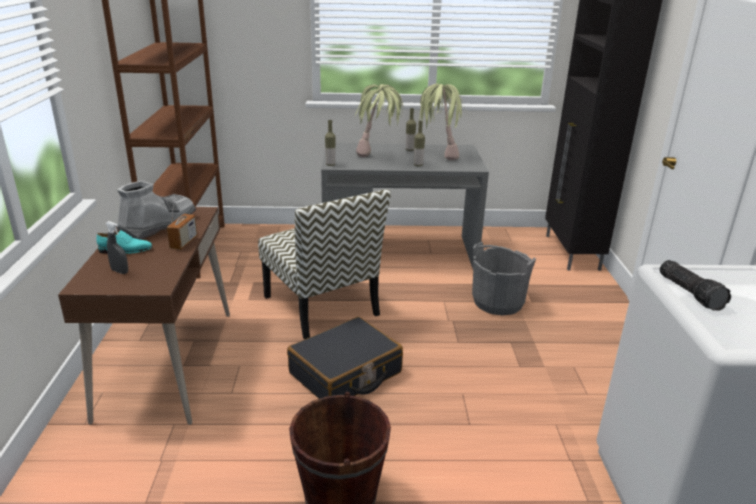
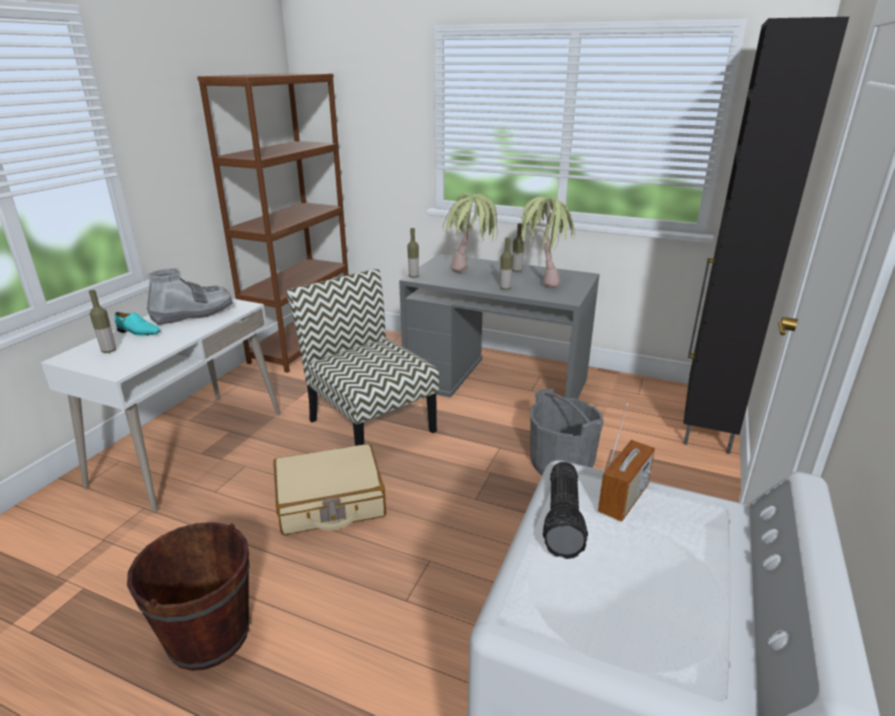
camera: 25 degrees right, 0 degrees up
(120, 271) = (109, 351): grey spray bottle -> bottle
(167, 363) = (190, 447): brown desk -> white desk
(184, 242) = (191, 333): radio -> radio (623, 499)
(322, 306) = (370, 425): chair -> chair turned 150 degrees clockwise
(345, 373) = (330, 502): black suitcase -> beige suitcase

